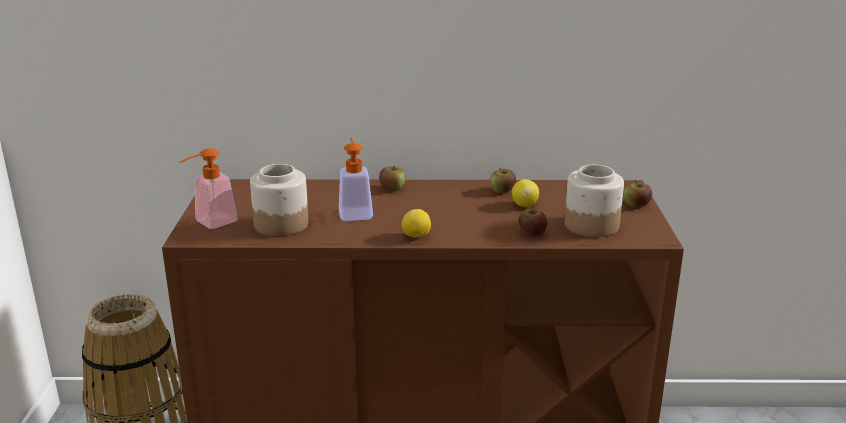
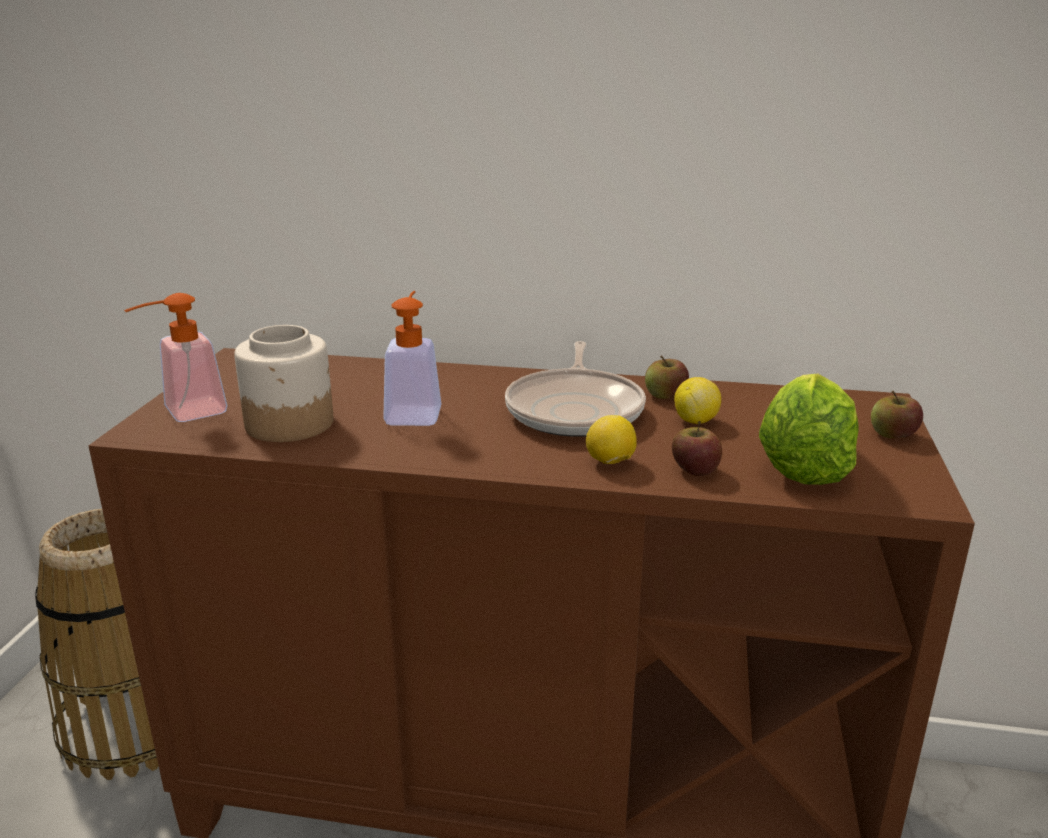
camera: 10 degrees right, 0 degrees up
(392, 188) = (491, 379): apple -> none
(416, 237) = (494, 461): lemon -> lemon (610, 462)
(452, 203) = (576, 410): none -> frying pan
(591, 226) = (804, 465): jar -> lettuce

